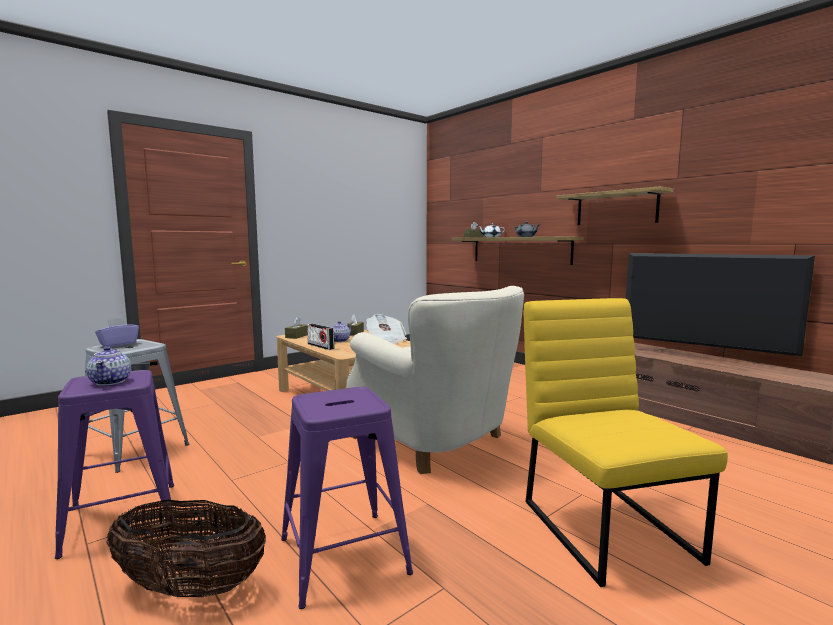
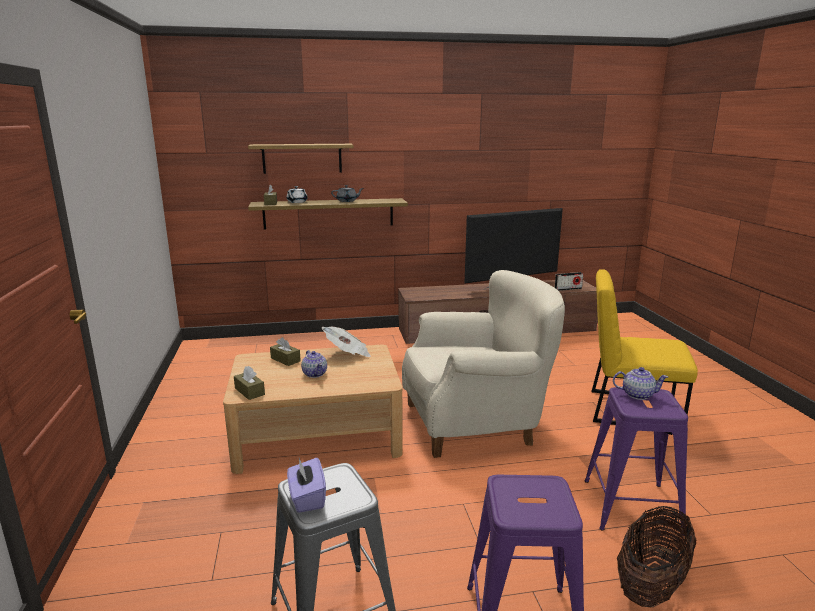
camera: 60 degrees left, 10 degrees up
(111, 381) = (532, 498): teapot -> teapot (637, 394)
(320, 346) = (330, 388): radio -> radio (568, 289)
(616, 208) = (432, 172): shelf -> shelf (302, 158)

